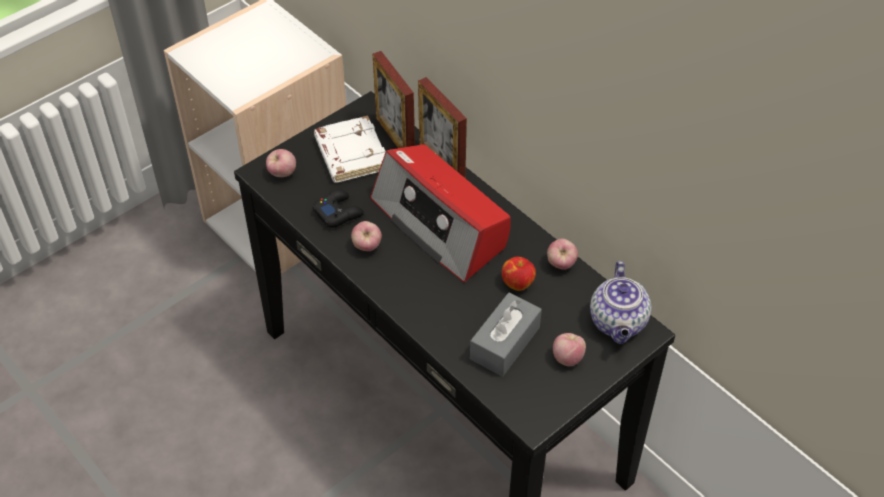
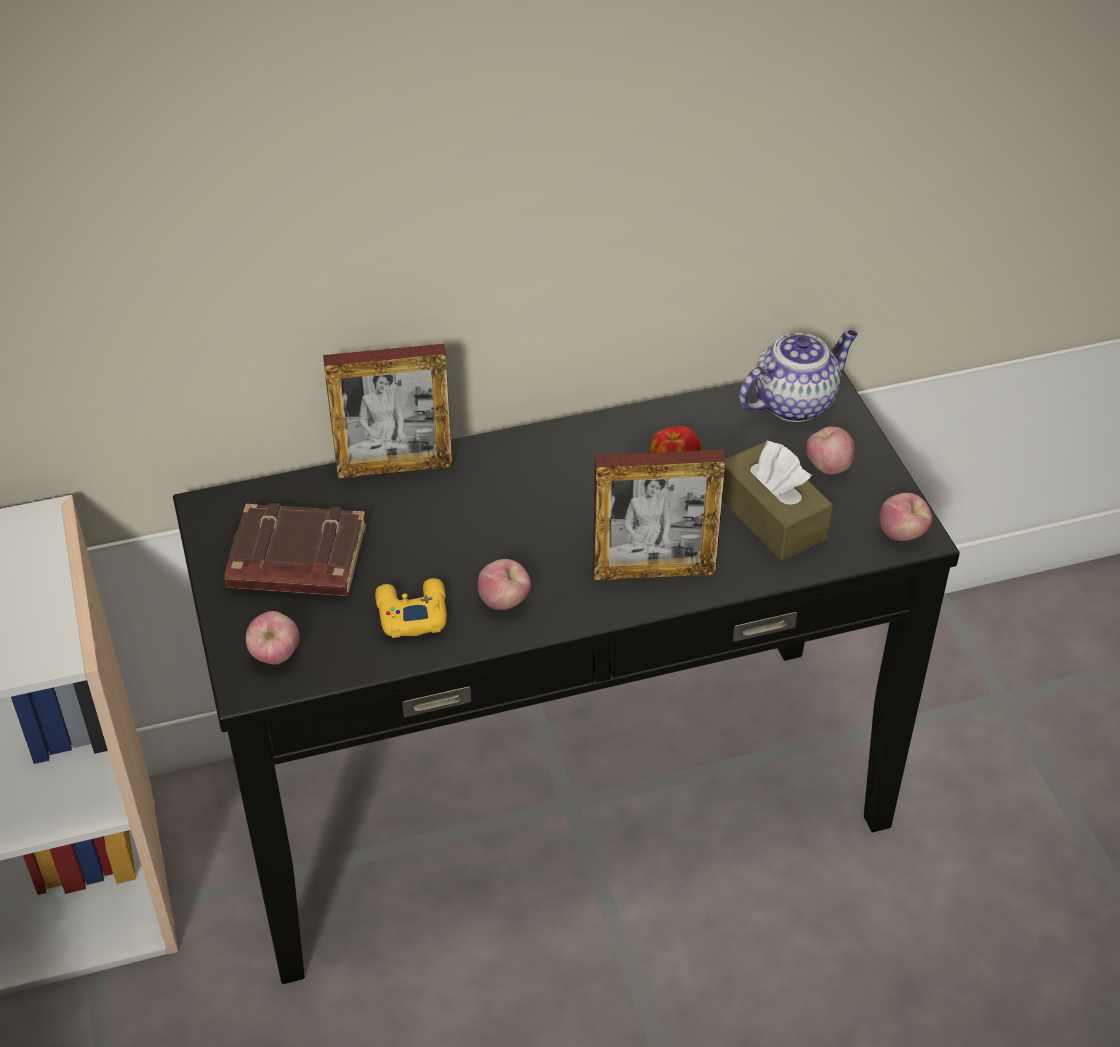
camera: 65 degrees left, 5 degrees down
(338, 212) = (411, 613): black game controller -> yellow game controller
(350, 154) = (295, 561): white book -> brown book
(395, 137) = (300, 499): picture frame -> picture frame (653, 571)
(441, 224) = (514, 507): radio -> none
(505, 343) = (771, 517): grey tissue box -> brown tissue box
(561, 264) = (665, 417): apple -> apple (902, 534)
(618, 323) = (795, 402): teapot -> teapot turned 60 degrees counterclockwise

